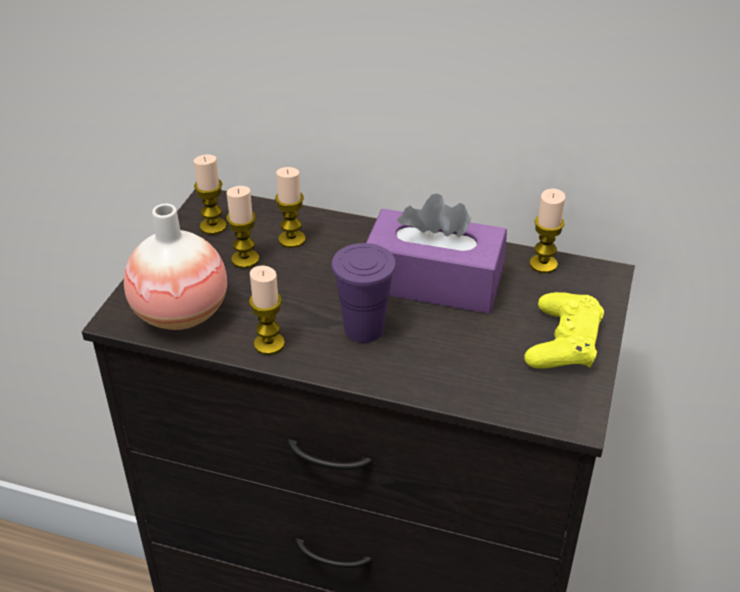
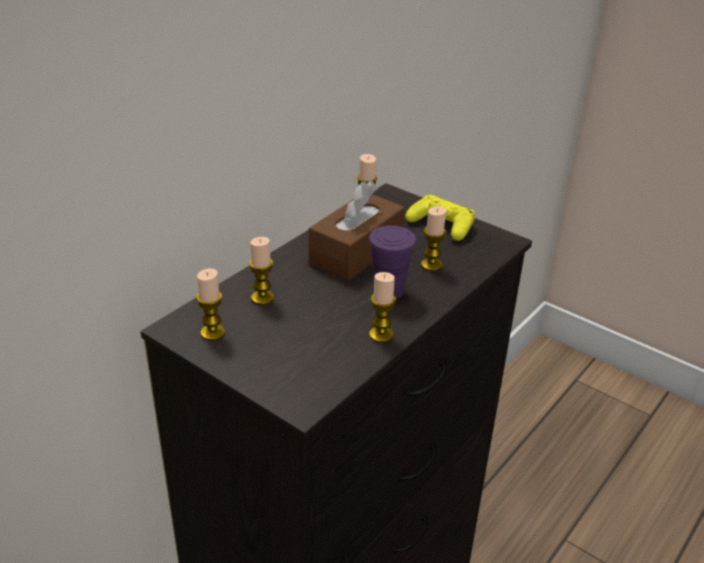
camera: 70 degrees left, 5 degrees down
(181, 314) = (319, 371): vase -> none
(245, 259) = (271, 325): candle -> candle (431, 265)
(433, 282) = (356, 252): purple tissue box -> brown tissue box

